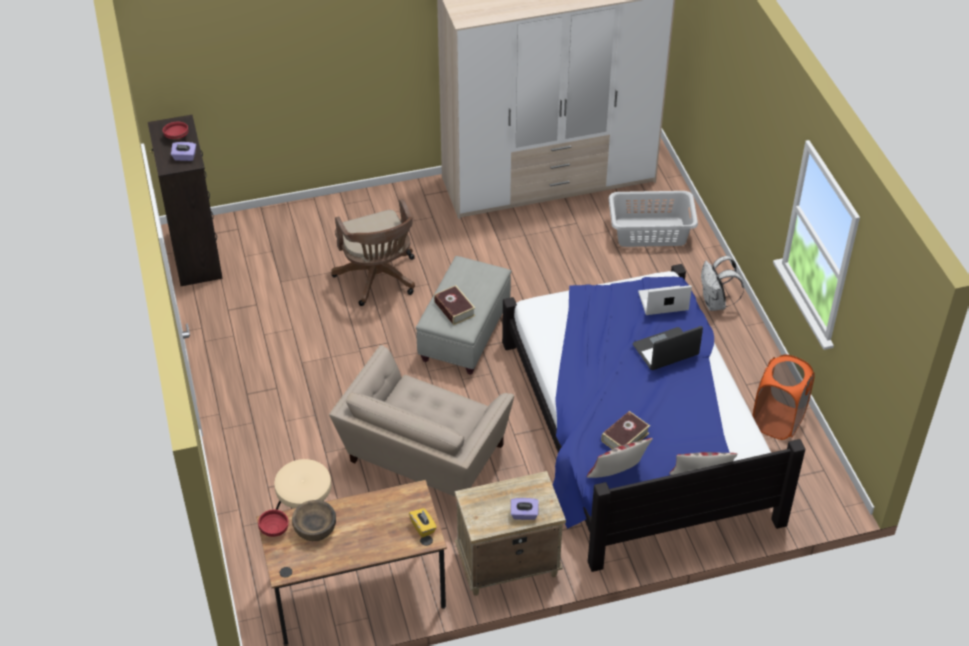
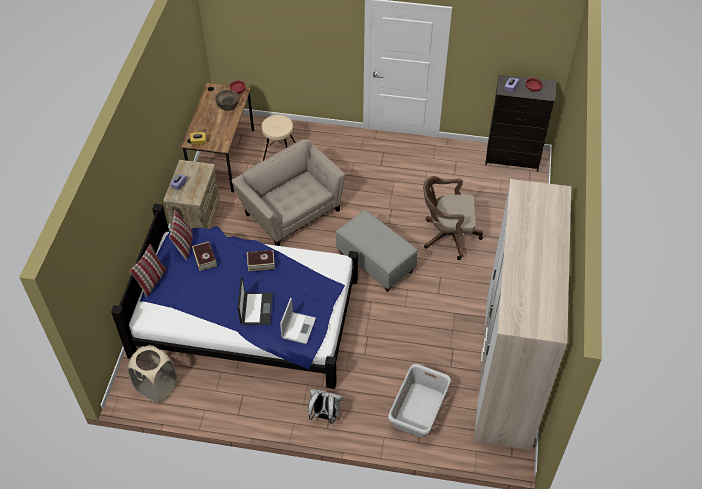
camera: 115 degrees right, 5 degrees up
(454, 309) = (367, 230): book -> book (261, 262)
(778, 421) = (203, 397): orange laundry basket -> none
(801, 473) = (156, 387): none -> beige laundry basket

